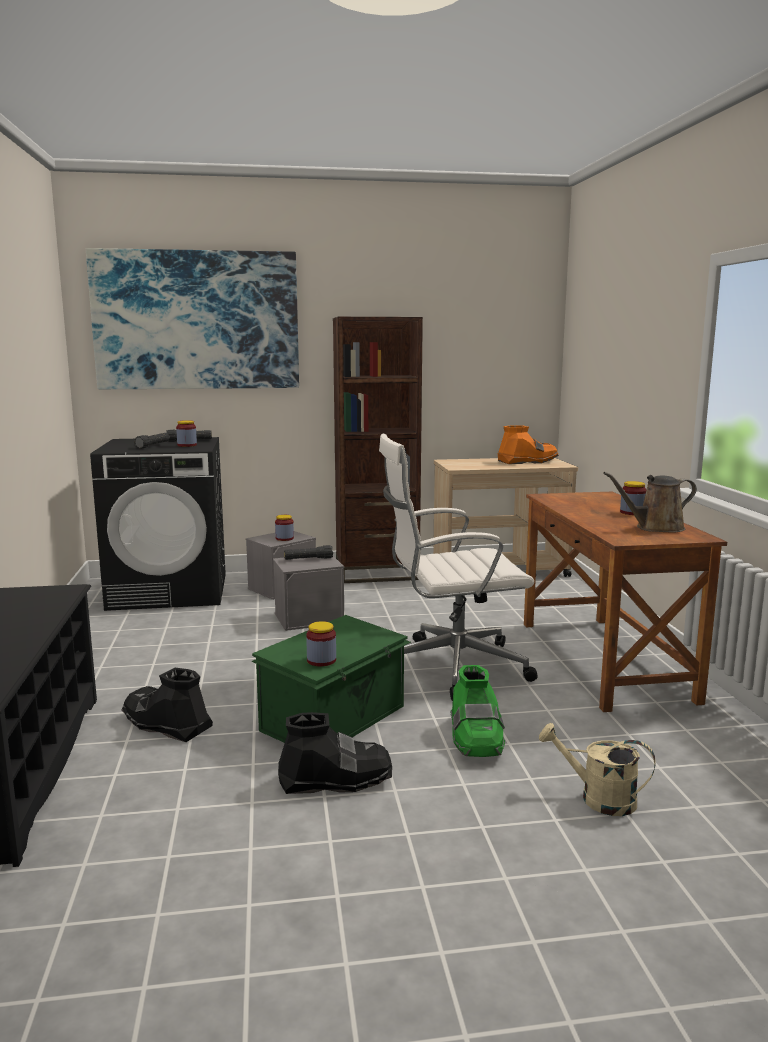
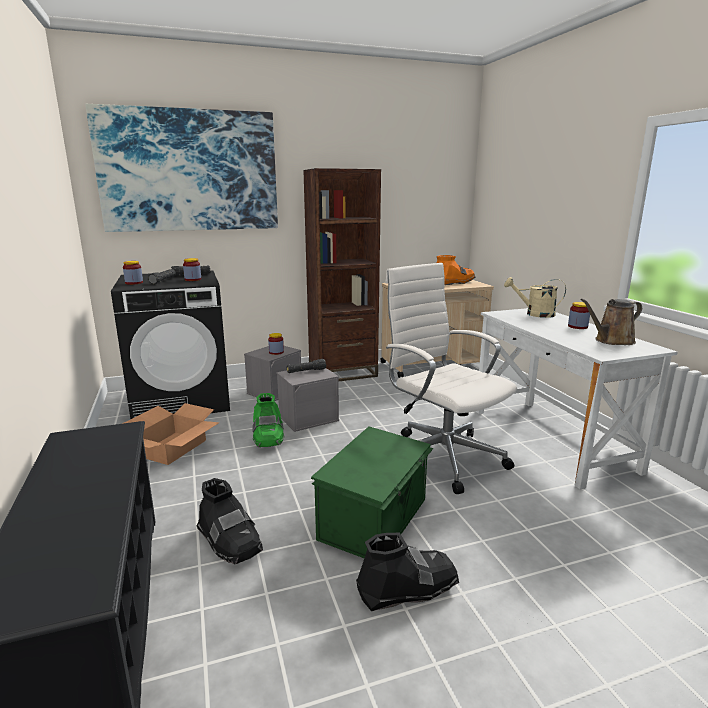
camera: 10 degrees left, 5 degrees up
(139, 636) = (172, 448): none -> cardboard box
(166, 724) = (230, 541): black boot -> black boot turned 150 degrees counterclockwise
(321, 660) = (376, 478): jar -> jar (134, 283)
(451, 667) = (442, 456): white office chair -> white office chair turned 75 degrees clockwise
(476, 739) = (499, 528): green boot -> green boot (268, 437)
(598, 798) = (628, 580): beige watering can -> beige watering can (534, 314)
(604, 660) = (551, 439): brown desk -> white desk

